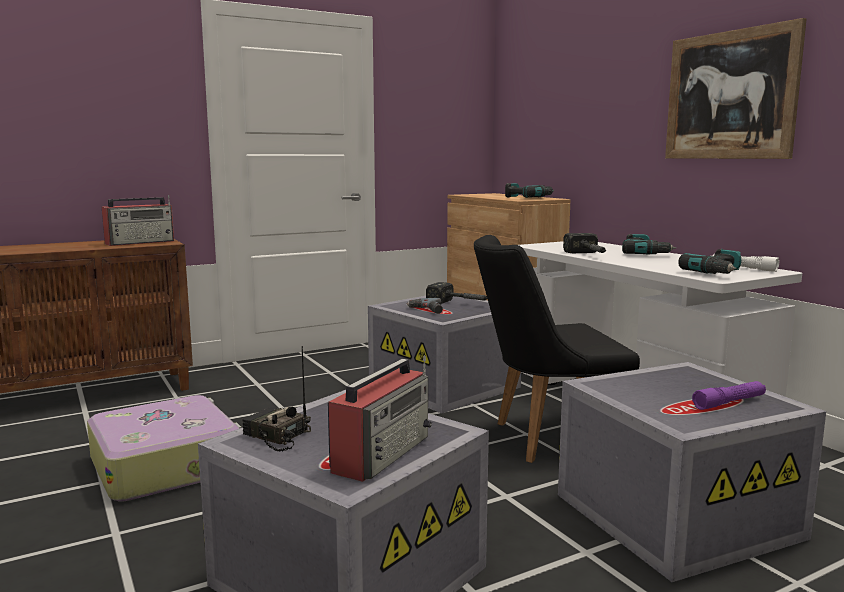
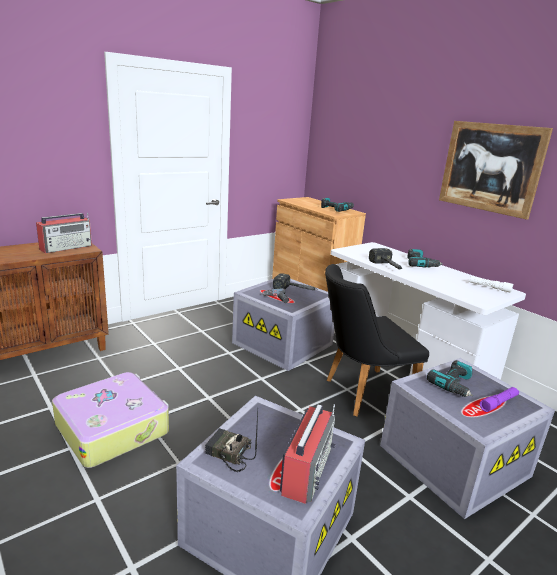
camera: 10 degrees left, 10 degrees up
(717, 272) = (477, 294): power drill -> power drill (454, 385)

